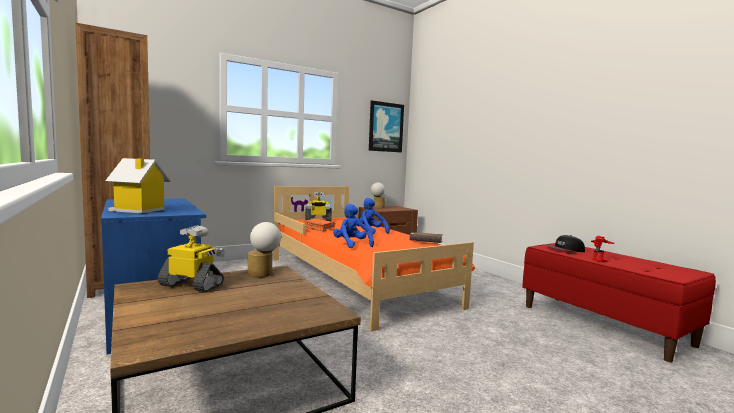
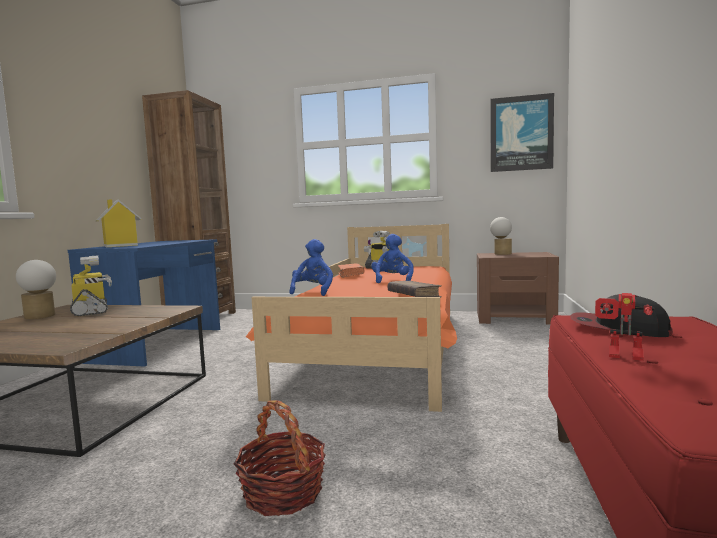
camera: 45 degrees right, 0 degrees up
(263, 274) = (157, 310): table lamp -> table lamp (40, 317)
(497, 364) = (283, 492): none -> basket

